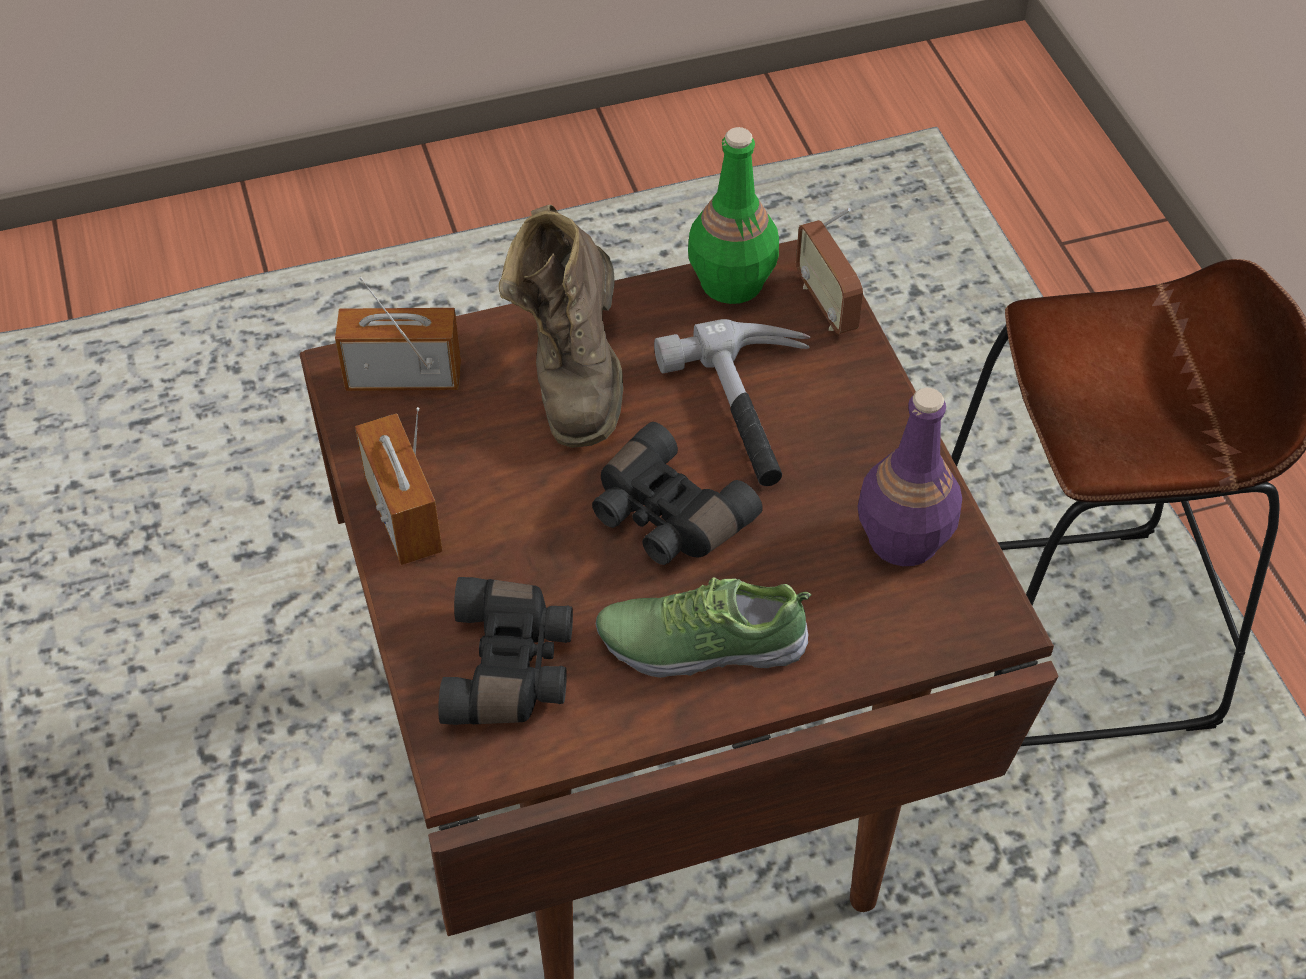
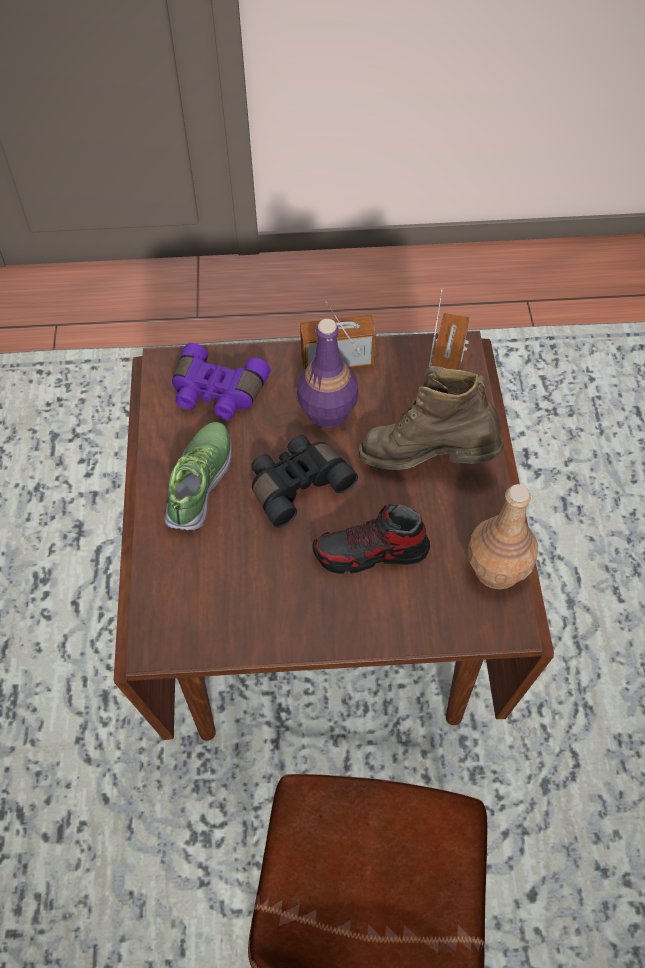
camera: 105 degrees right, 5 degrees up
(512, 668) = (216, 393): black binoculars -> purple binoculars
(730, 283) = (497, 568): green bottle -> brown bottle
(754, 410) = (371, 553): hammer -> shoe
(826, 305) = (462, 625): radio -> none
(903, 540) = (236, 611): purple bottle -> purple bottle (327, 411)

